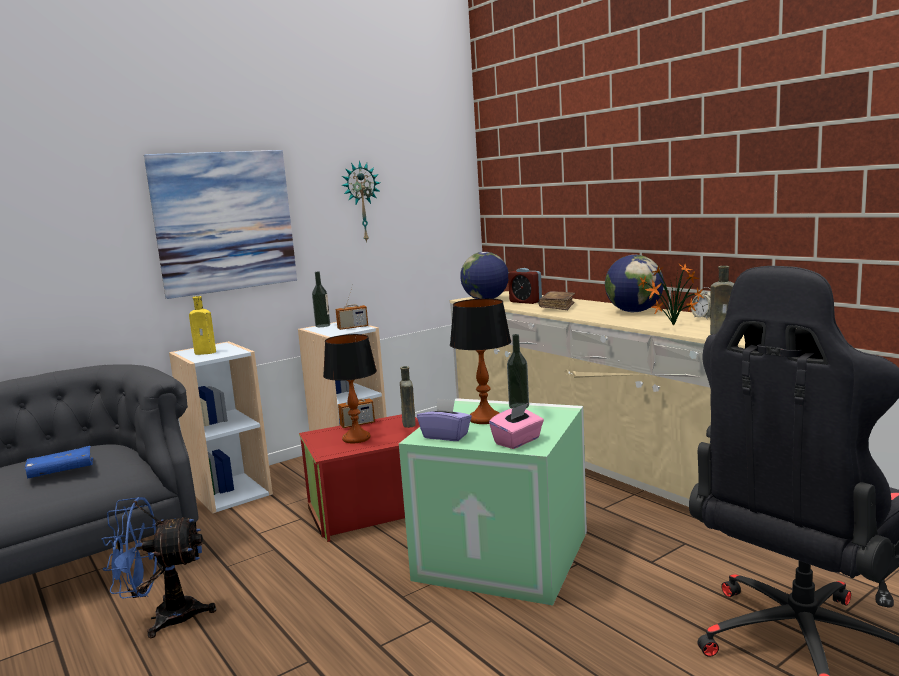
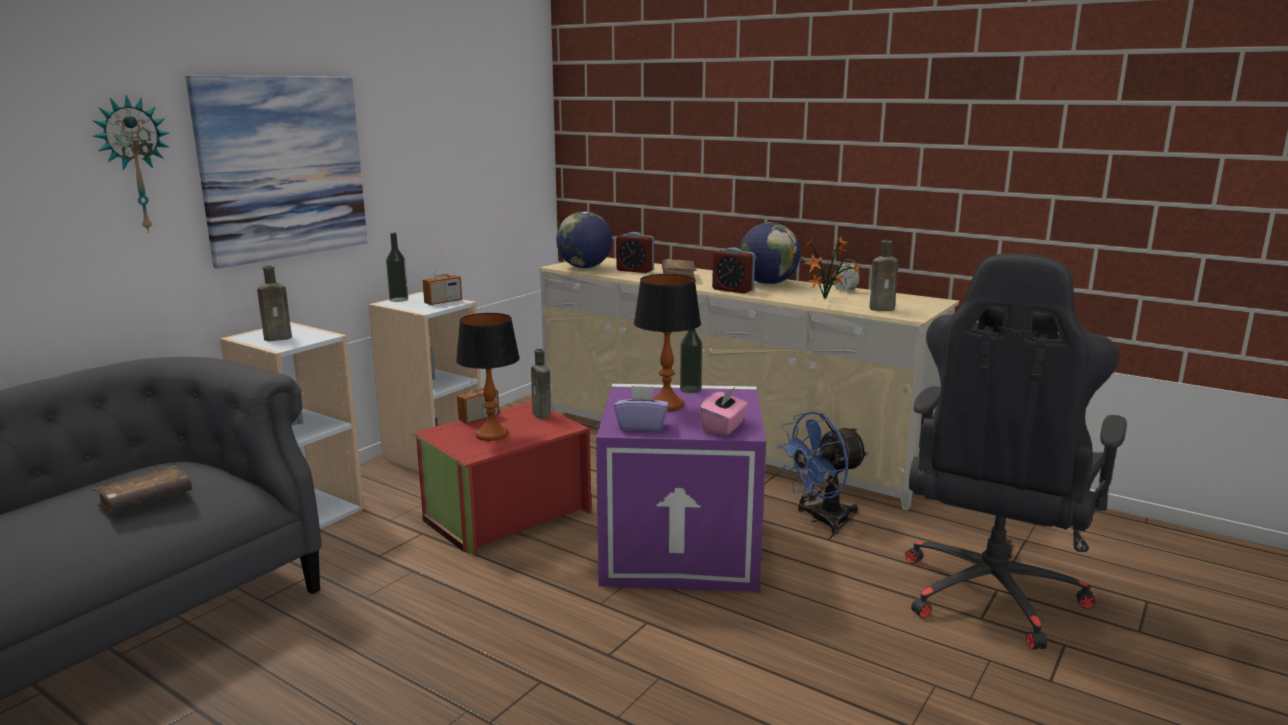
camera: 20 degrees left, 5 degrees up
(61, 471) = (146, 500): blue book -> brown book
(164, 617) = (328, 663): blue fan -> blue fan (821, 520)
(207, 352) = (280, 338): yellow bottle -> brown bottle
(361, 202) = (435, 146): wall clock -> wall clock (134, 165)
(505, 554) = (683, 547): green storage box -> purple storage box
(594, 317) = (733, 290): none -> alarm clock

